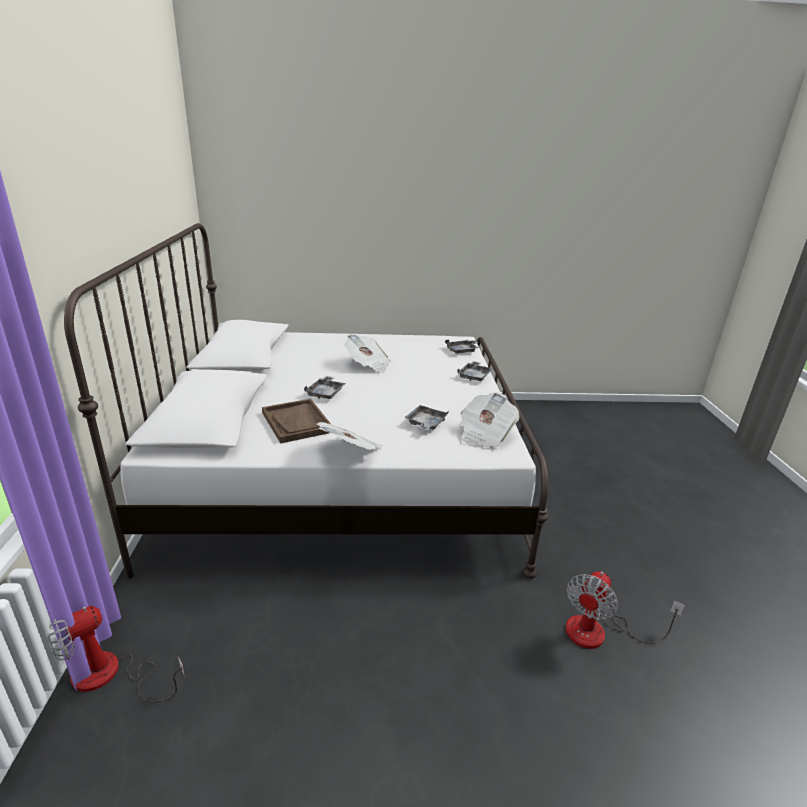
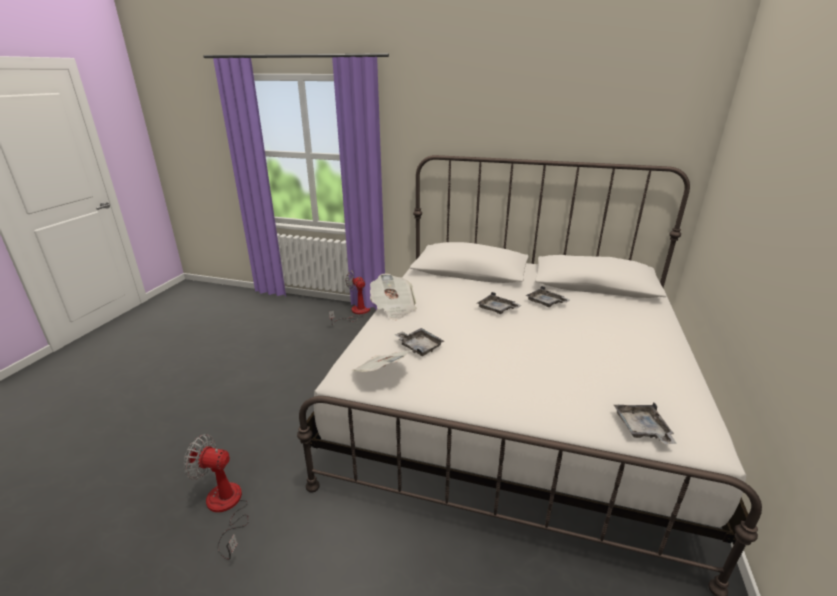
camera: 110 degrees right, 0 degrees up
(297, 422) = (447, 294): brown tray -> none
(368, 365) = (568, 338): newspaper -> none
(475, 376) = (534, 412): grey tray -> grey tray (546, 302)
(599, 632) = (226, 508): fan -> fan turned 45 degrees counterclockwise

